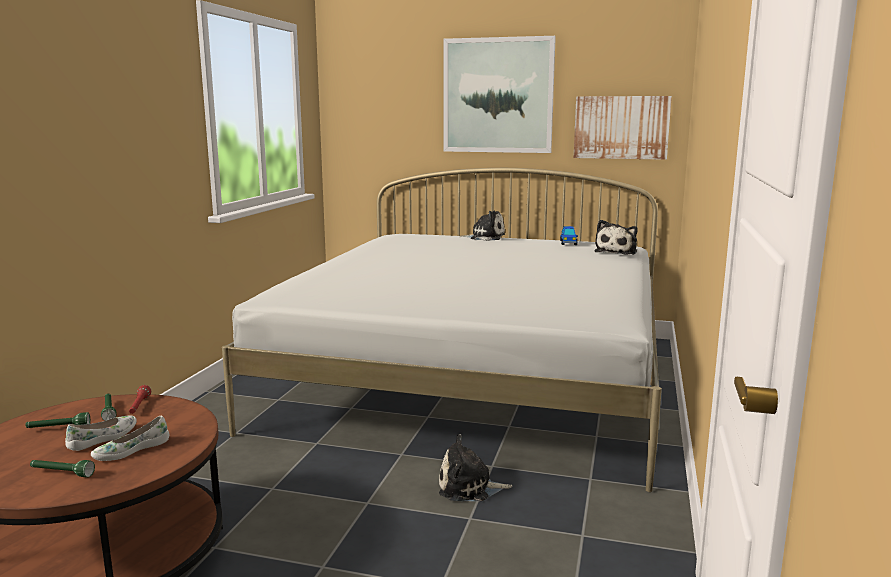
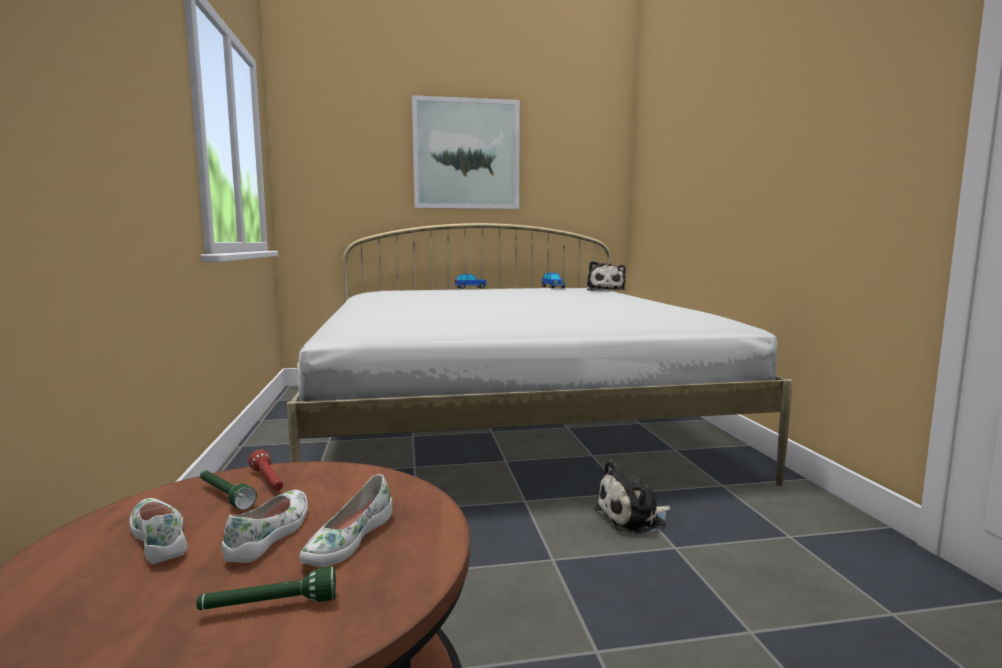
camera: 25 degrees left, 5 degrees down
(58, 428) = (160, 537): green flashlight -> white shoe
(485, 237) = (470, 288): plush toy -> toy car
(621, 127) = (578, 186): picture -> none

